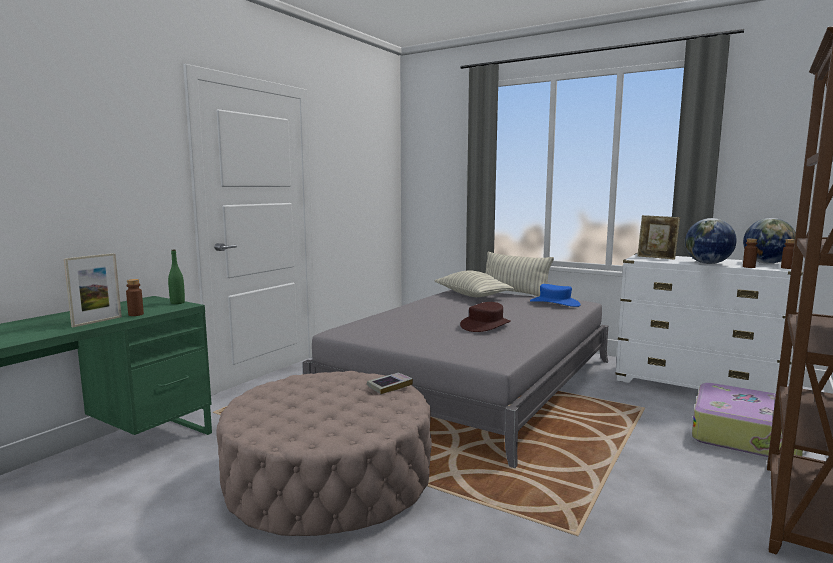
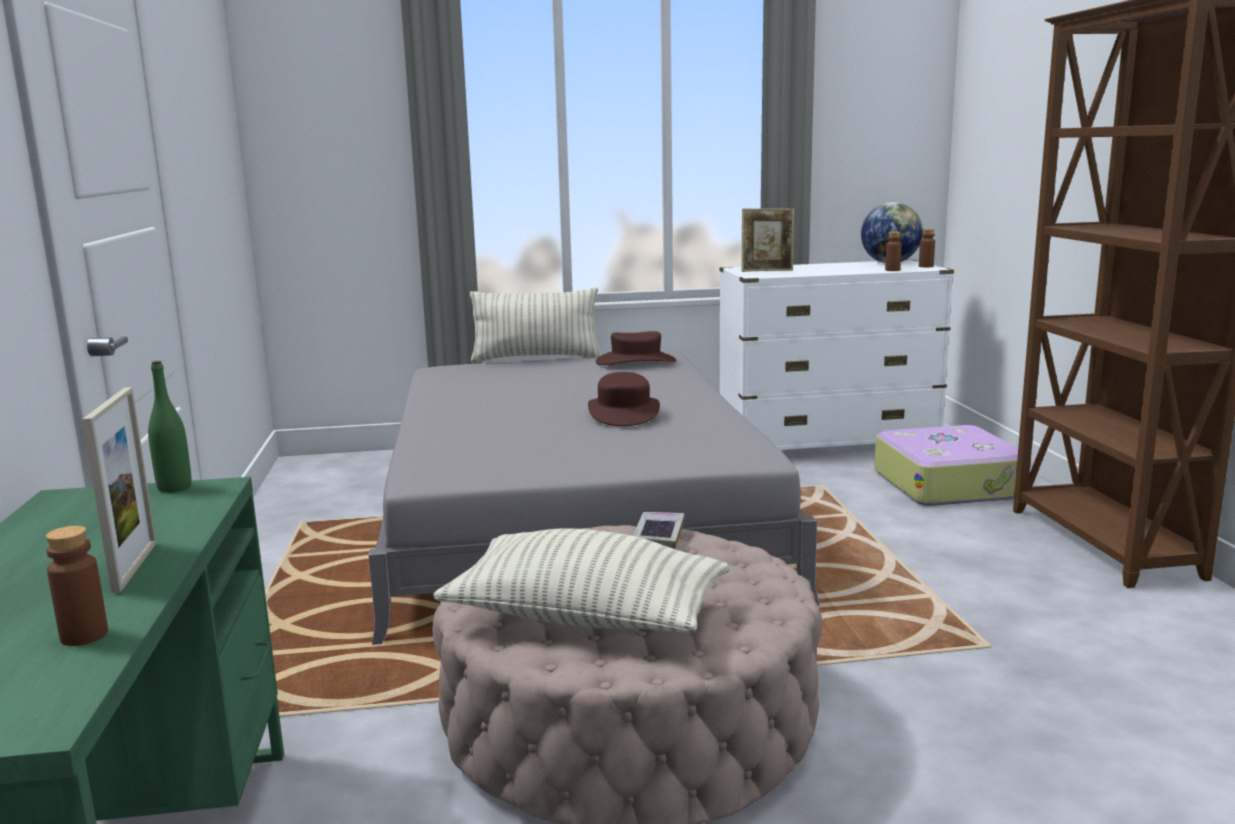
camera: 40 degrees left, 5 degrees up
(136, 314) = (171, 530): brown bottle -> brown bottle (84, 636)
(472, 295) = (482, 373): pillow -> pillow (585, 617)
(554, 303) = (636, 361): blue hat -> brown hat
(707, 263) = (842, 271): globe -> none

